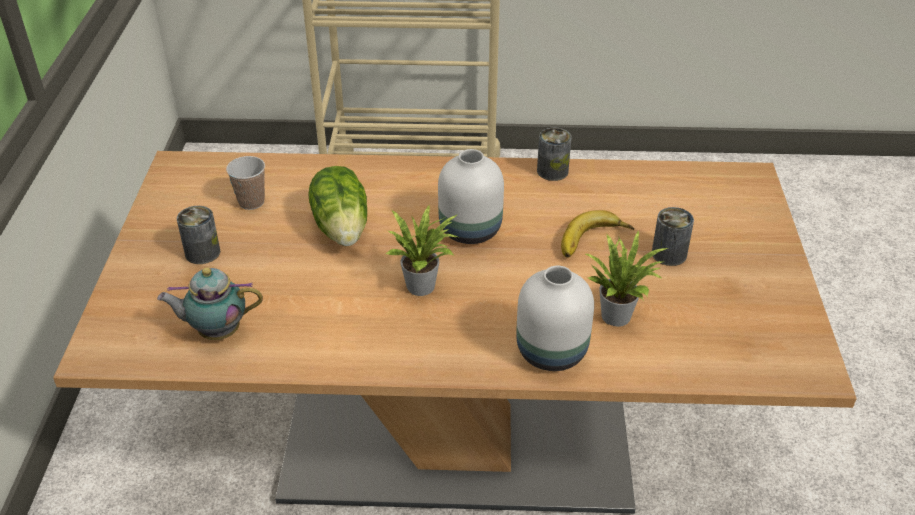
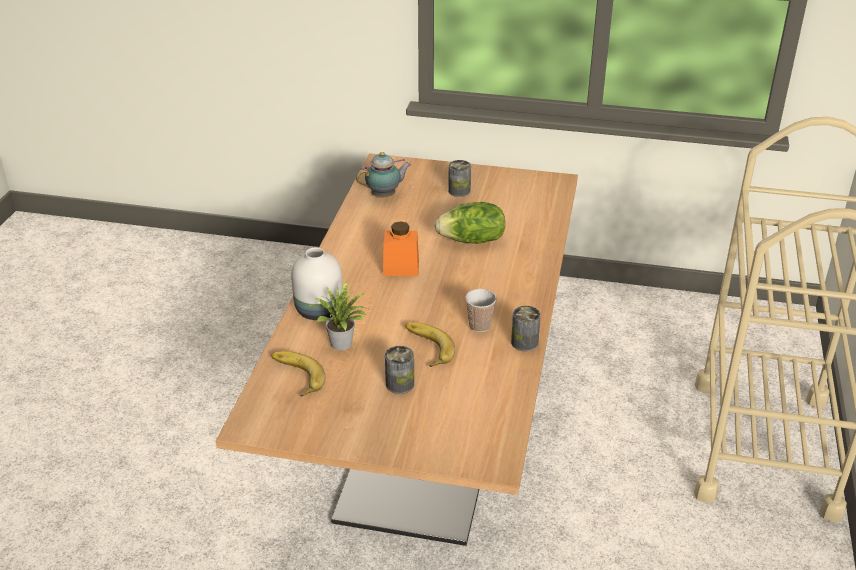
camera: 100 degrees right, 5 degrees down
(216, 332) = (385, 196): teapot -> teapot turned 60 degrees clockwise
(251, 202) = (509, 207): cup -> cup (479, 326)
(424, 286) = (401, 268): potted plant -> orange jar
(468, 229) = (456, 292): white vase -> none
(703, 347) = (294, 377): none -> banana

